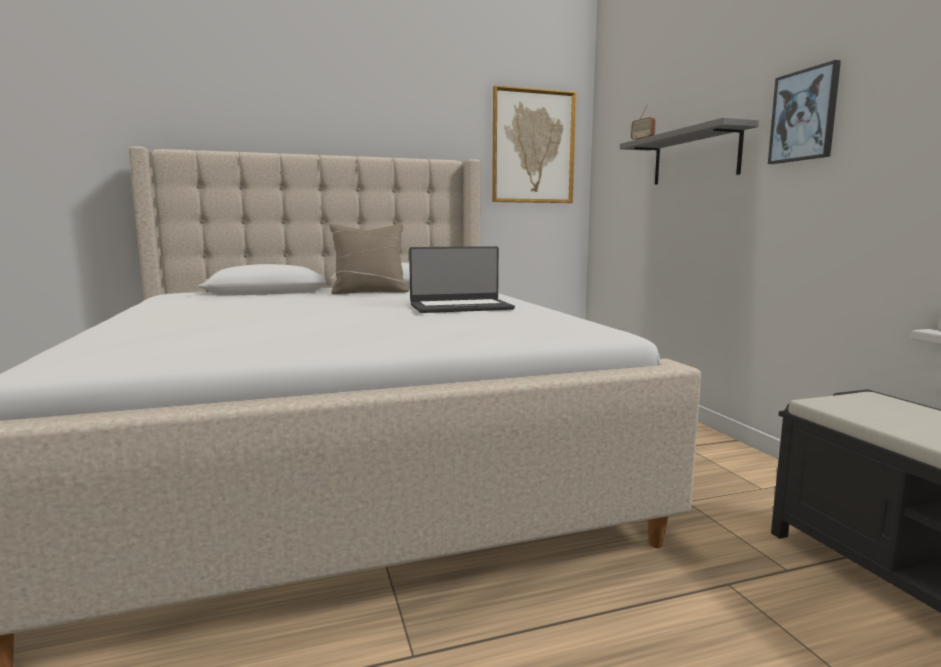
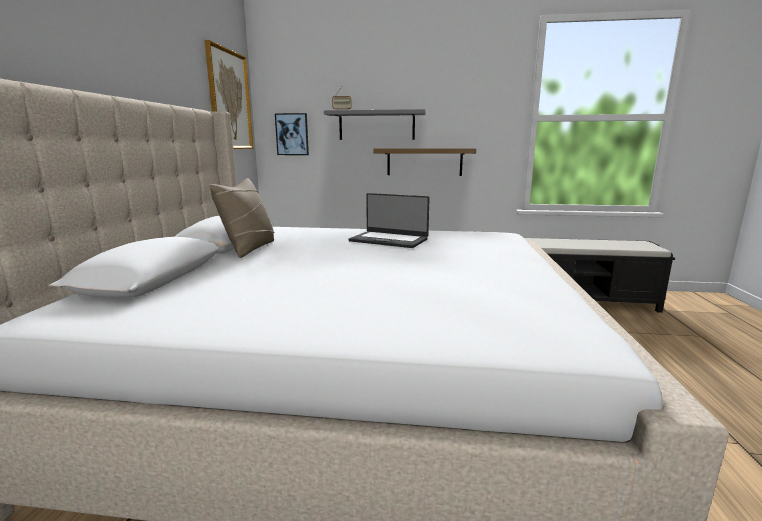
camera: 65 degrees left, 5 degrees up
(460, 307) = (389, 240): laptop -> laptop turned 105 degrees clockwise
(751, 214) = (424, 162): none -> shelf
(804, 115) = (454, 114): picture -> picture (292, 134)

